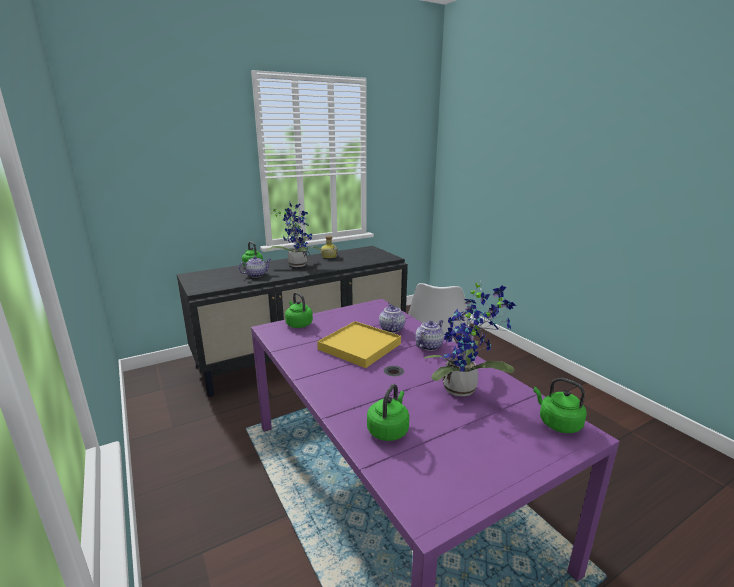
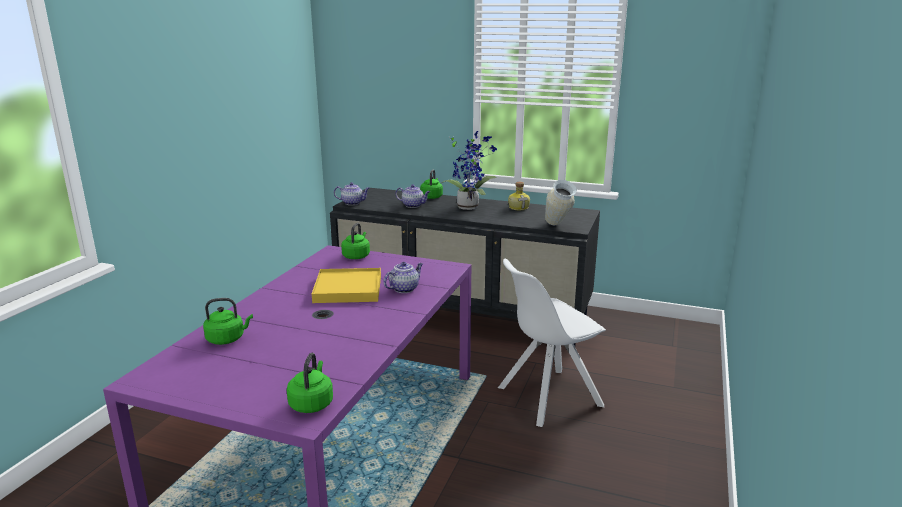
camera: 50 degrees right, 0 degrees up
(381, 260) = (558, 227): none -> vase
(429, 346) = (392, 313): teapot -> teapot (353, 203)
(464, 389) = (324, 349): potted plant -> none

